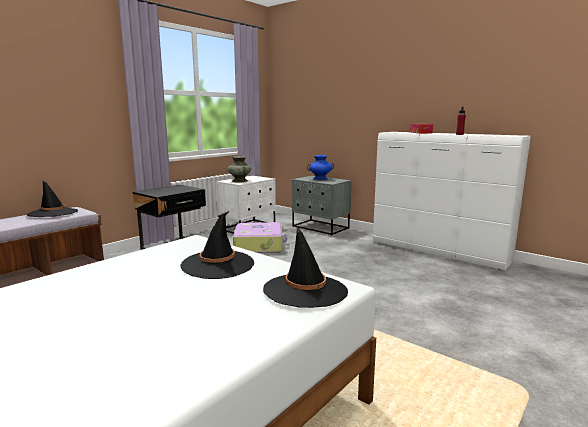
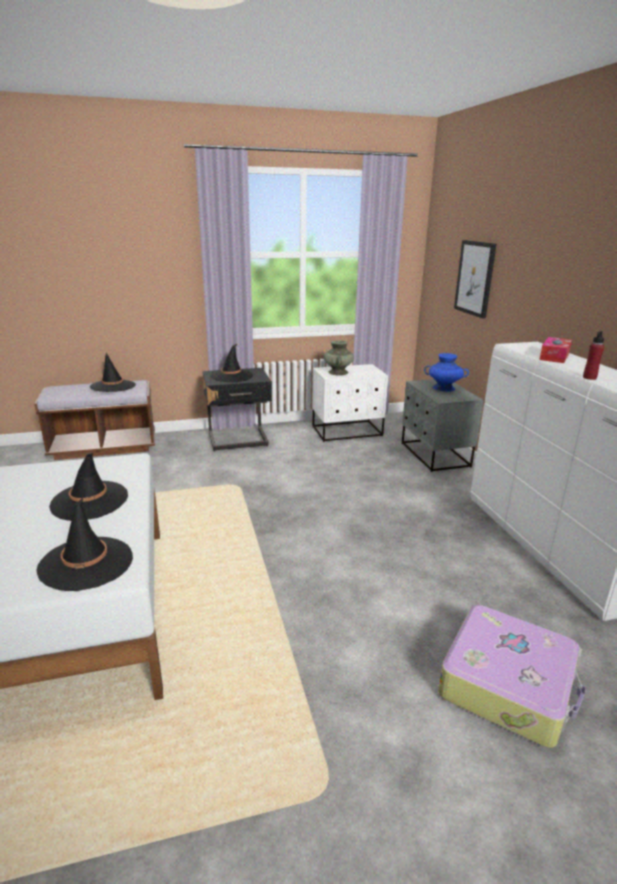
camera: 35 degrees right, 10 degrees up
(166, 190) = (231, 376): none -> black hat
(259, 245) = (325, 462): suitcase -> suitcase (508, 684)
(325, 104) = (475, 278): none -> picture

